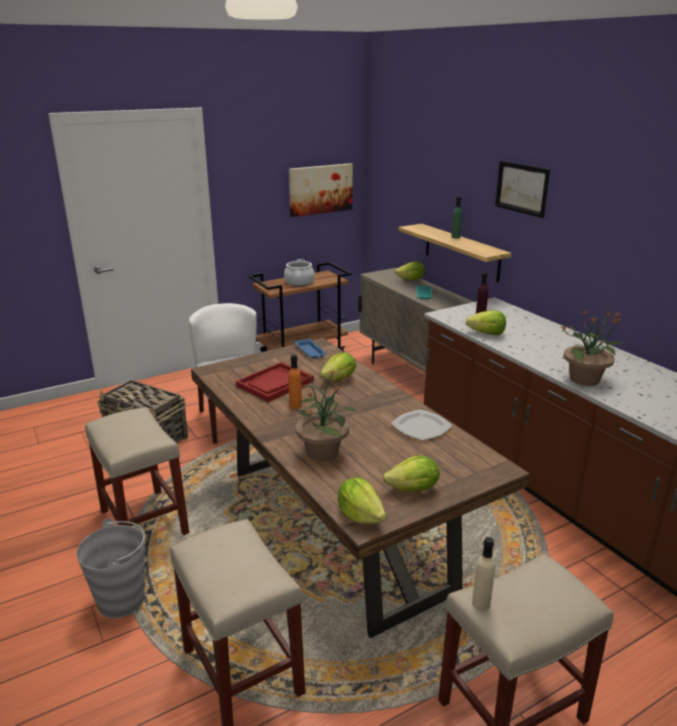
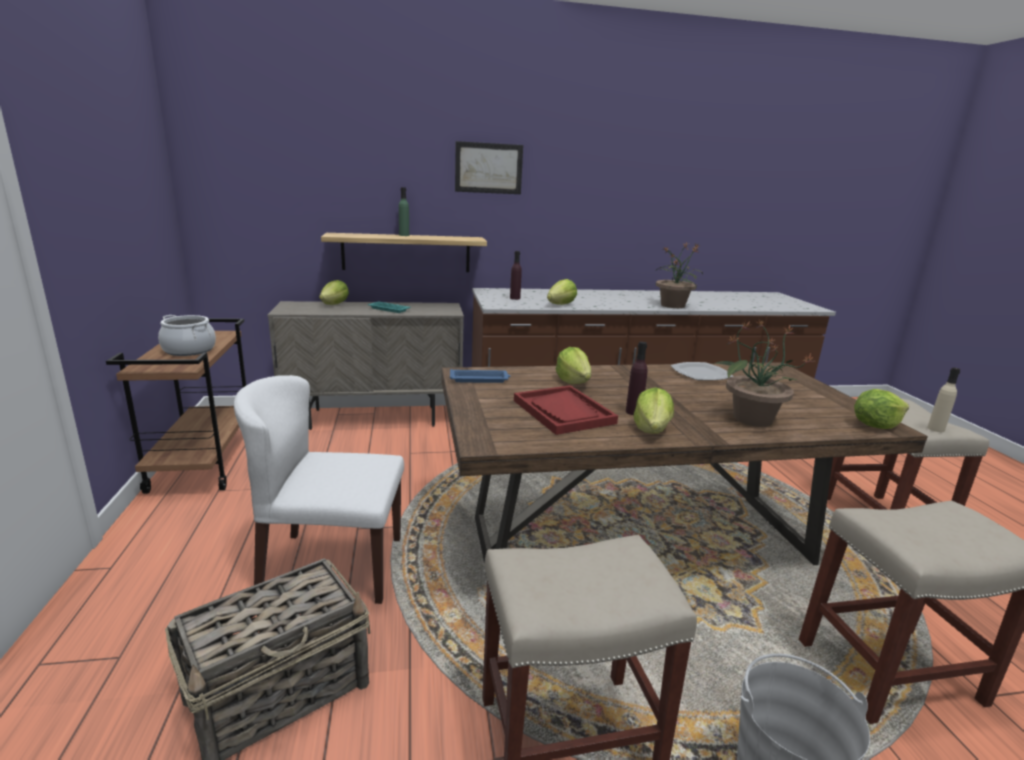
camera: 70 degrees left, 5 degrees down
(295, 405) = (633, 412): orange bottle -> purple bottle
(320, 189) = (144, 202): picture -> none
(413, 489) = (819, 398): lettuce -> lettuce (652, 429)

